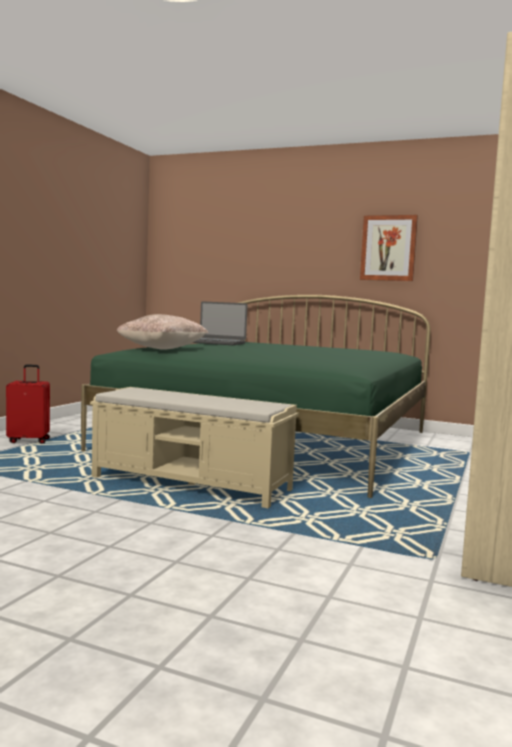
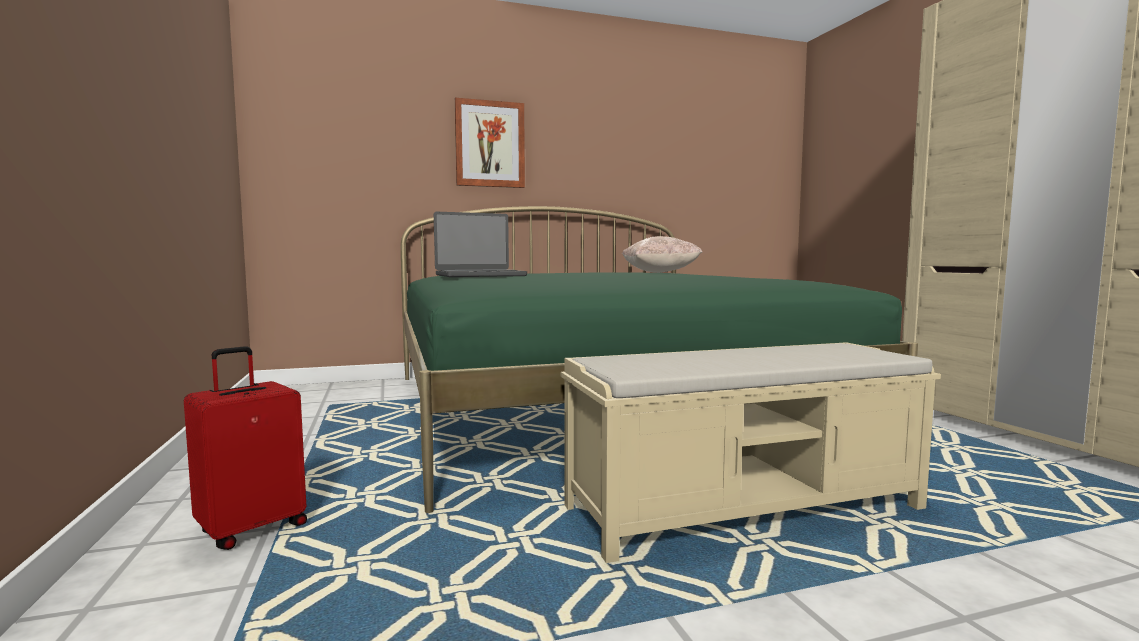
camera: 40 degrees left, 0 degrees up
(162, 349) = (529, 284): beige pillow -> beige pillow (660, 272)
(388, 248) = (622, 149): picture -> picture (490, 144)

